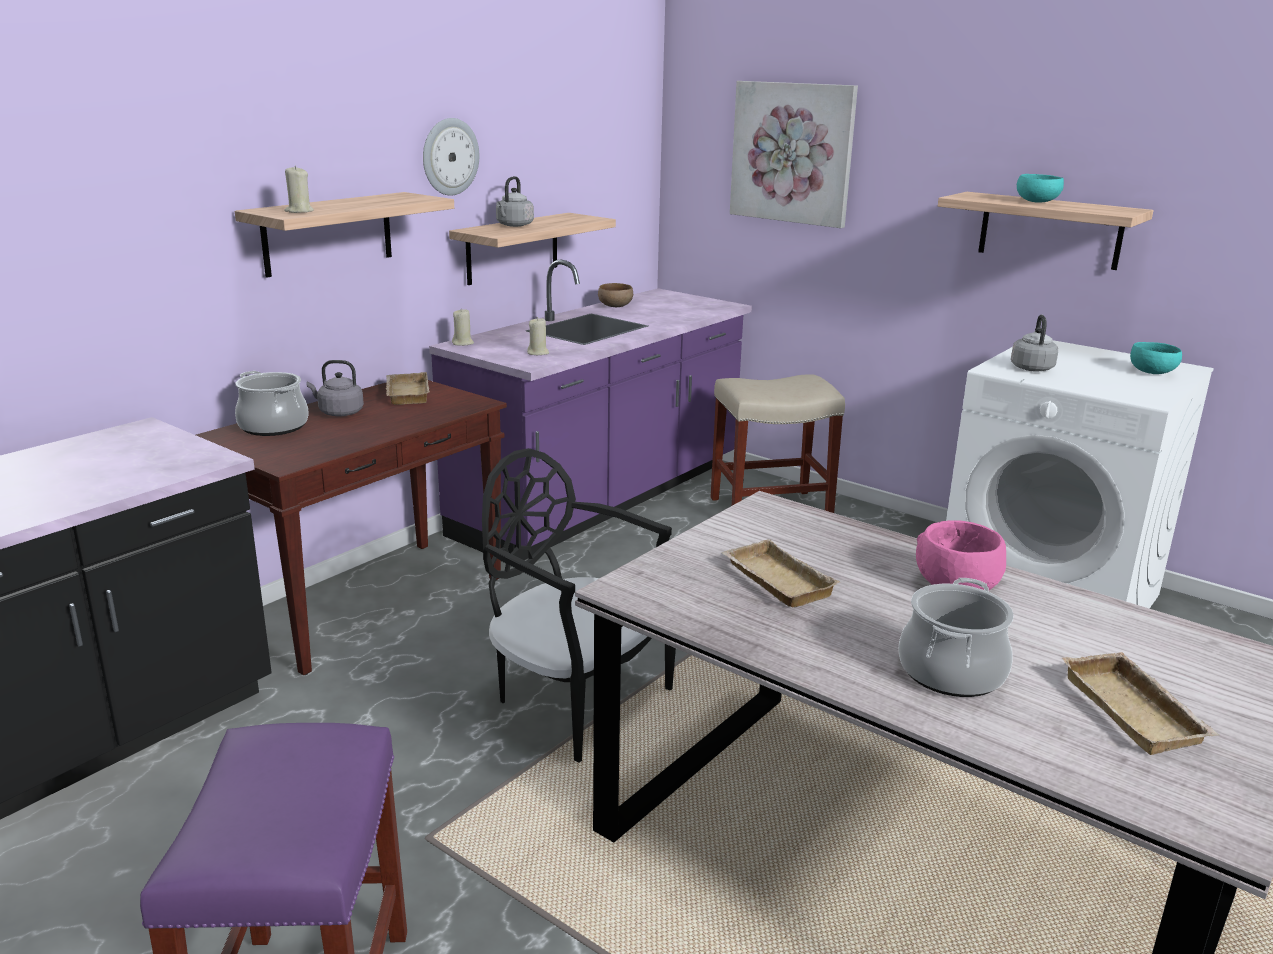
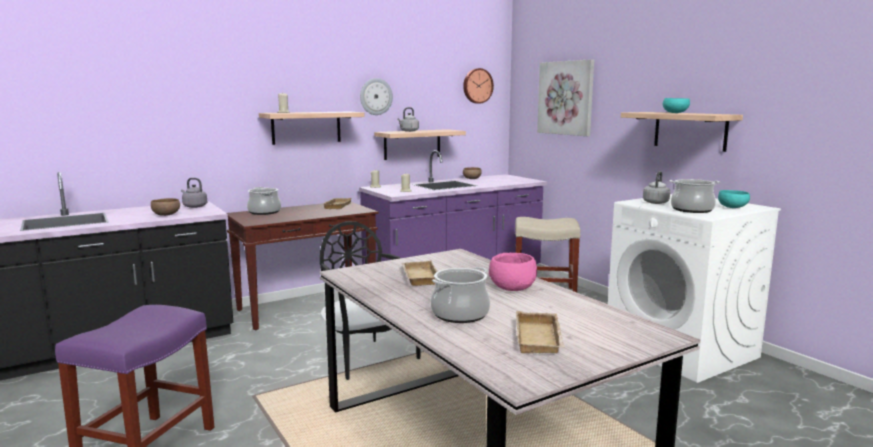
camera: 20 degrees right, 10 degrees down
(113, 478) = (166, 215): none -> brown bowl
(338, 413) = (298, 210): grey kettle -> grey kettle (194, 206)
(613, 122) = (477, 86): none -> wall clock
(1106, 384) = (692, 210): none -> cooking pot

